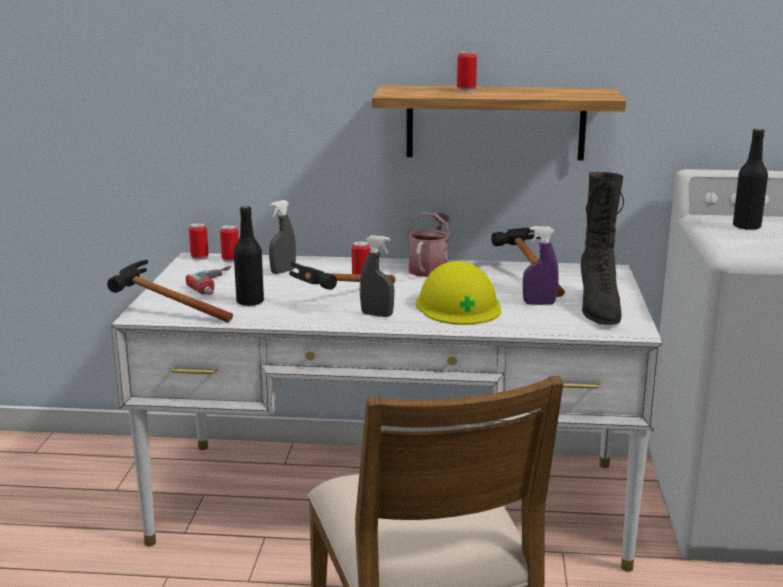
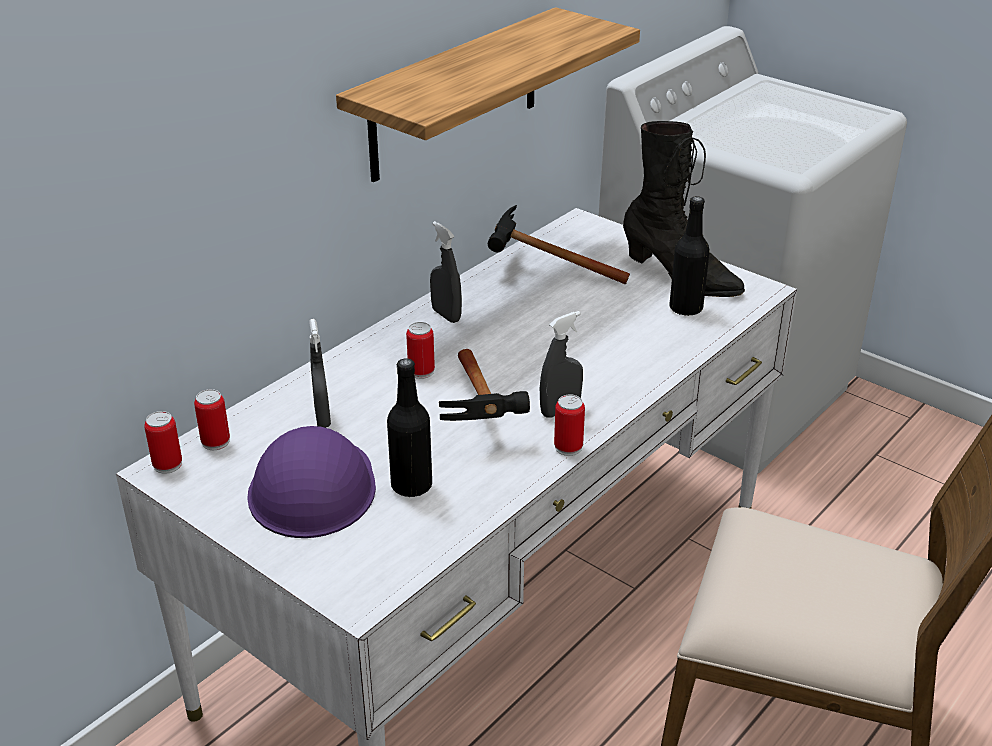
camera: 55 degrees left, 15 degrees up
(161, 313) = (366, 576): hammer -> none
(219, 285) = (312, 487): power drill -> purple hard hat
(429, 268) = (446, 315): watering can -> grey spray bottle
(458, 305) = (588, 348): yellow hard hat -> none
(466, 90) = (461, 68): can -> can (568, 447)
(539, 303) = (633, 301): purple spray bottle -> none
(746, 227) = (722, 128): black bottle -> black bottle (686, 308)

